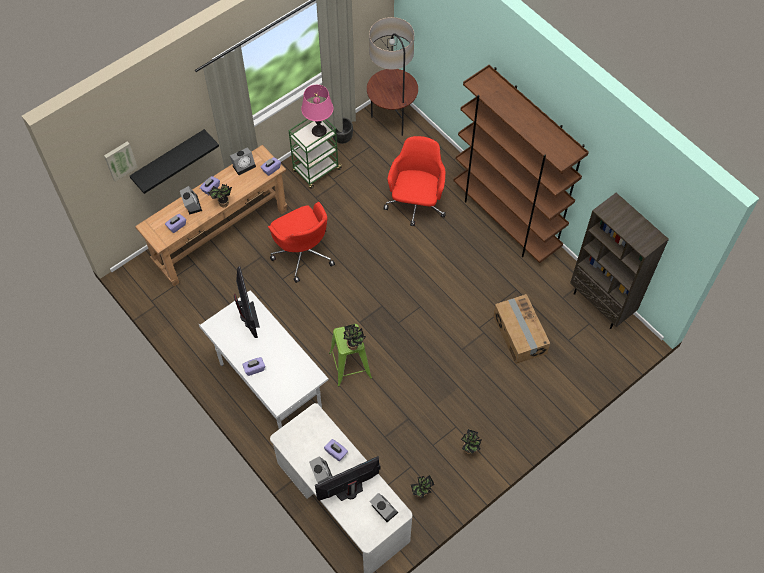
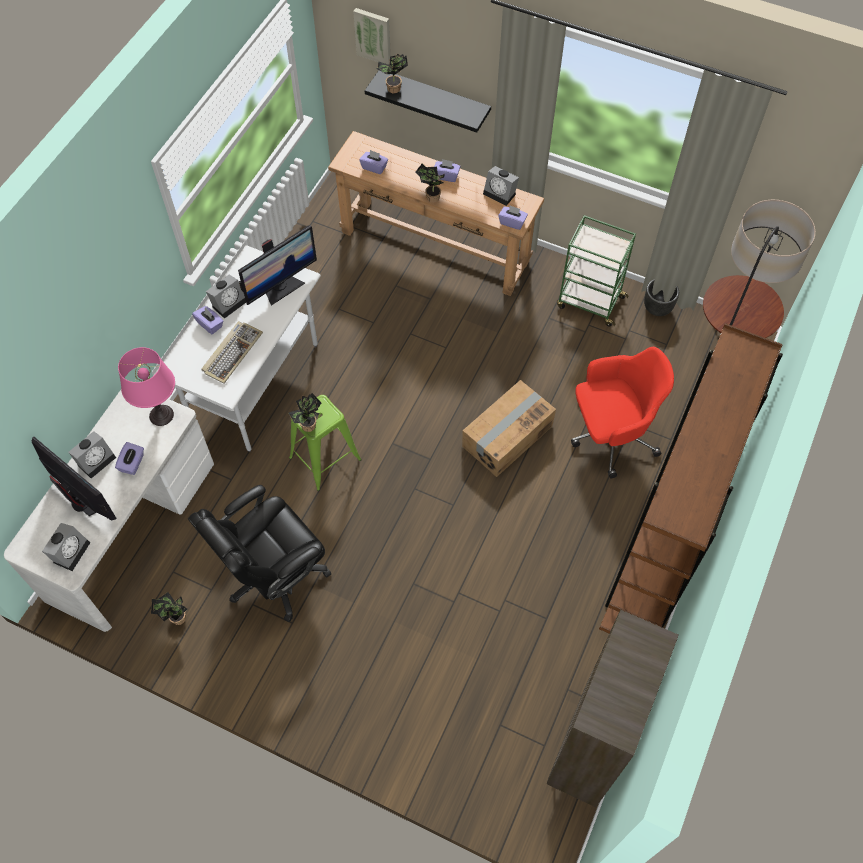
camera: 65 degrees right, 0 degrees up
(191, 204) = (413, 168): alarm clock -> alarm clock (229, 302)
(285, 363) = (232, 352): none -> keyboard
(303, 252) = (460, 339): red office chair -> none
(319, 130) = (611, 251): pink table lamp -> pink table lamp (161, 415)
(418, 425) = (274, 575): none -> black office chair
(469, 450) = (264, 654): potted plant -> potted plant (393, 90)
(519, 334) = (474, 651): cardboard box -> cardboard box (506, 436)

